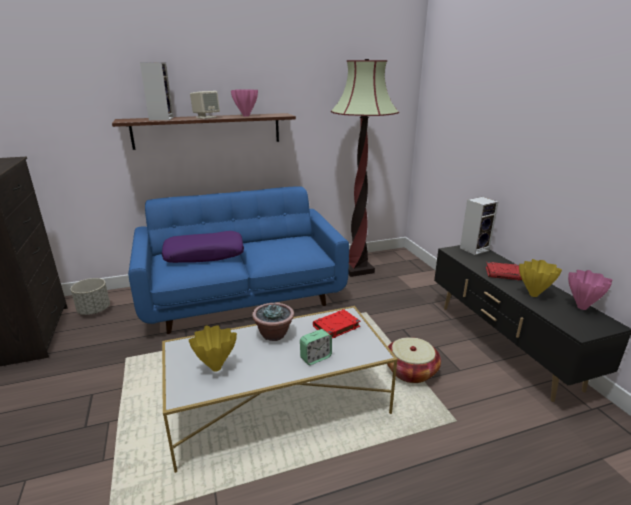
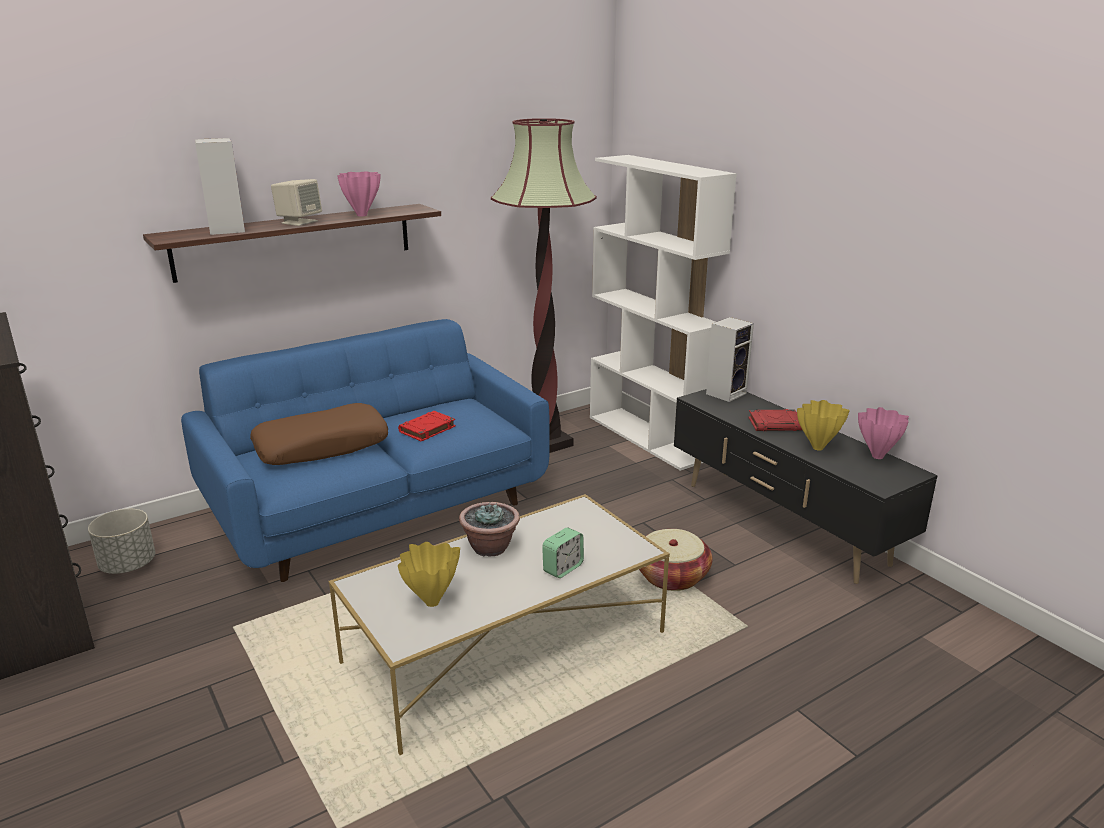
camera: 15 degrees left, 0 degrees up
(204, 254) = (322, 446): purple pillow -> brown pillow
(336, 327) = (572, 525): red book -> red book (427, 429)
(424, 273) = (648, 437): none -> white bookcase

